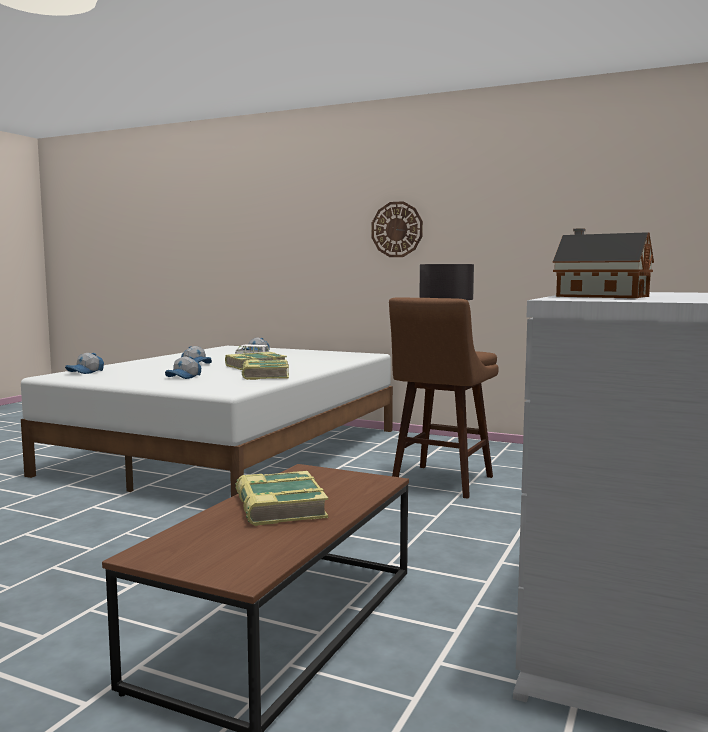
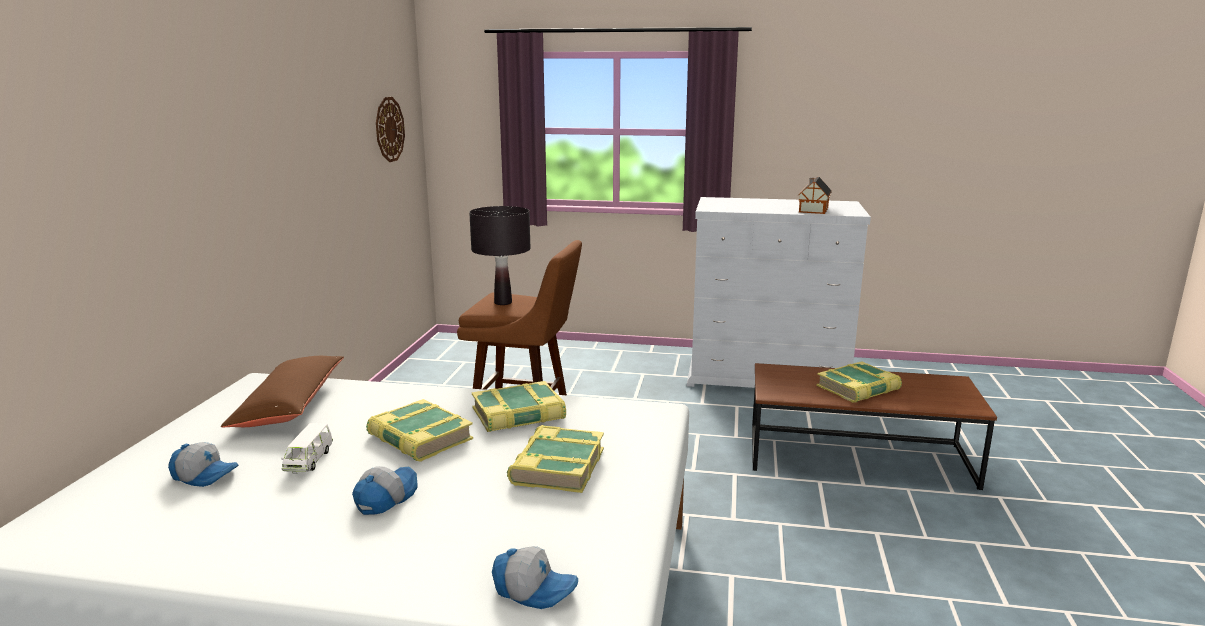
camera: 105 degrees left, 10 degrees up
(184, 377) = (557, 466): cap -> book
(328, 357) = (290, 405): none -> brown pillow
(397, 229) = (221, 171): wall clock -> wall clock (389, 129)

